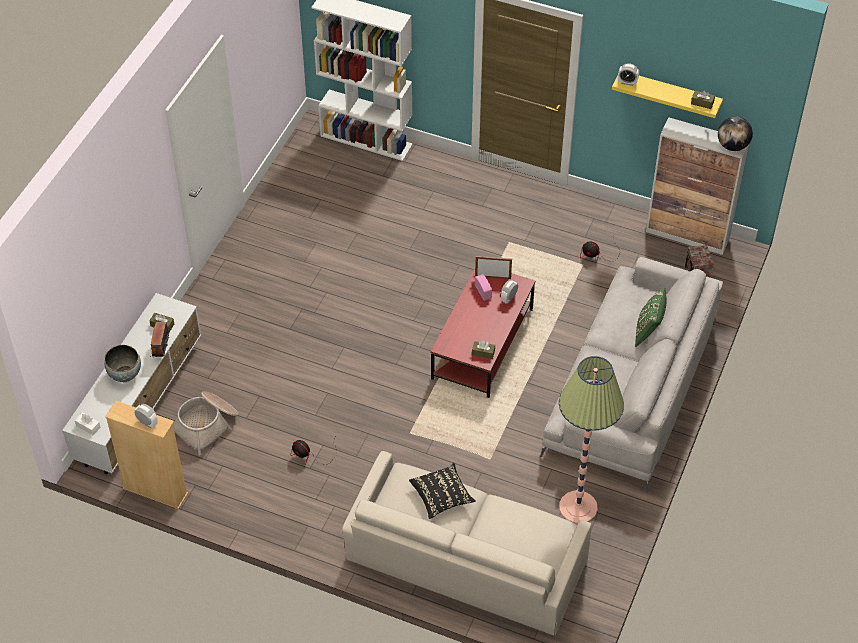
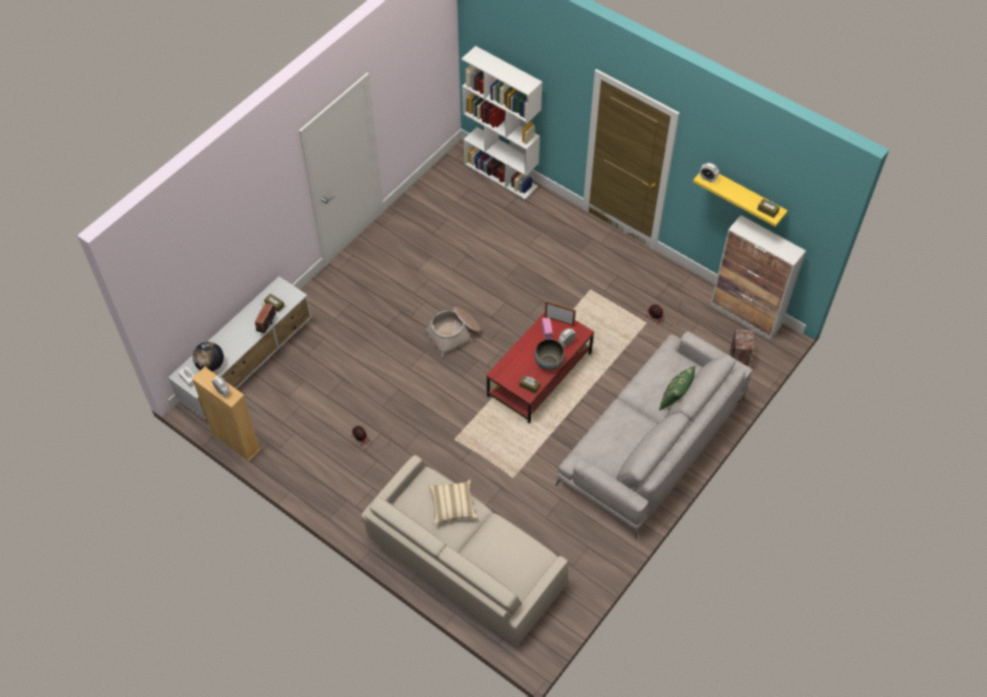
camera: 15 degrees right, 5 degrees up
(125, 374) = (231, 341): bowl -> bowl (548, 363)
(207, 425) = (294, 395): basket -> basket (454, 334)
(441, 496) = (452, 505): black pillow -> beige pillow
(578, 507) = (573, 538): floor lamp -> none
(732, 146) = (788, 253): globe -> globe (210, 365)

